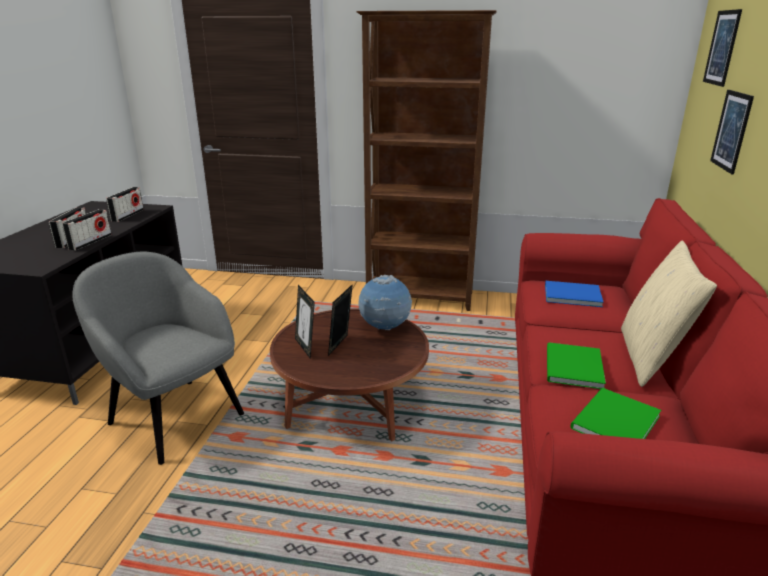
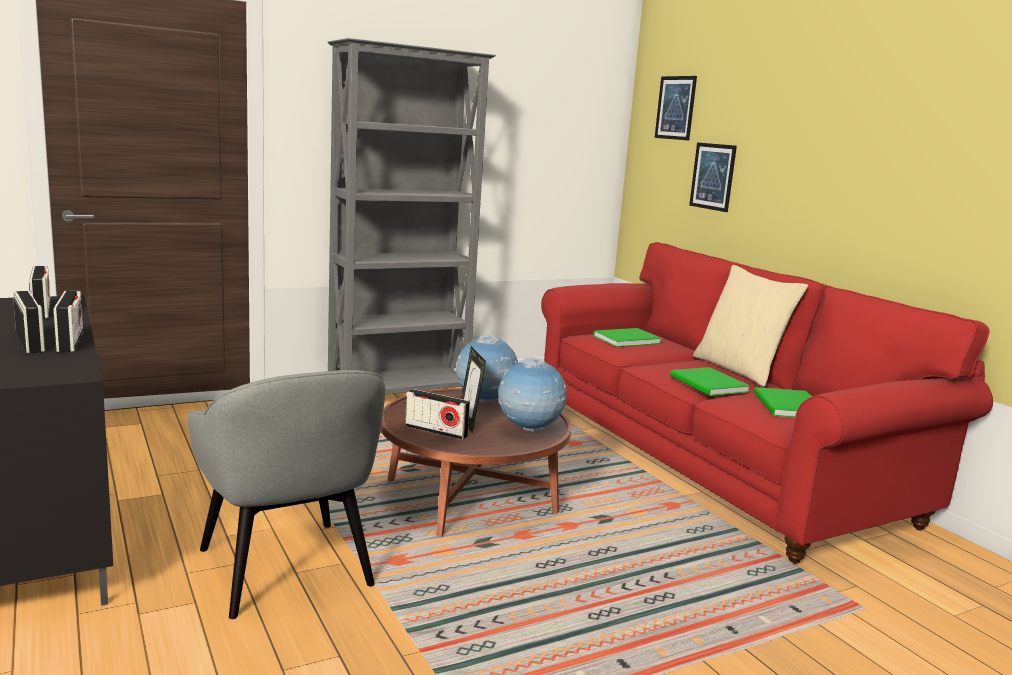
camera: 40 degrees left, 10 degrees down
(174, 417) = (286, 569): grey armchair -> grey armchair turned 120 degrees counterclockwise
(306, 347) = (436, 431): picture frame -> radio
(374, 366) = (529, 430): none -> globe
(420, 298) = (400, 395): brown bookcase -> grey bookcase
(570, 294) = (624, 339): blue book -> green book

